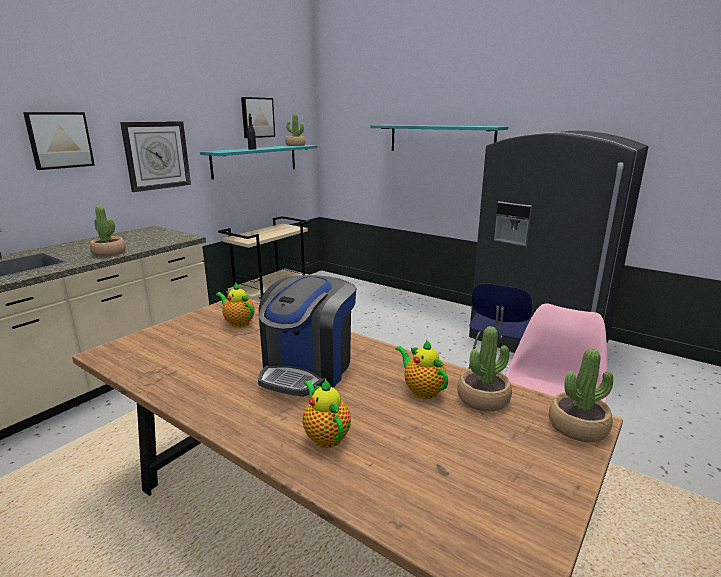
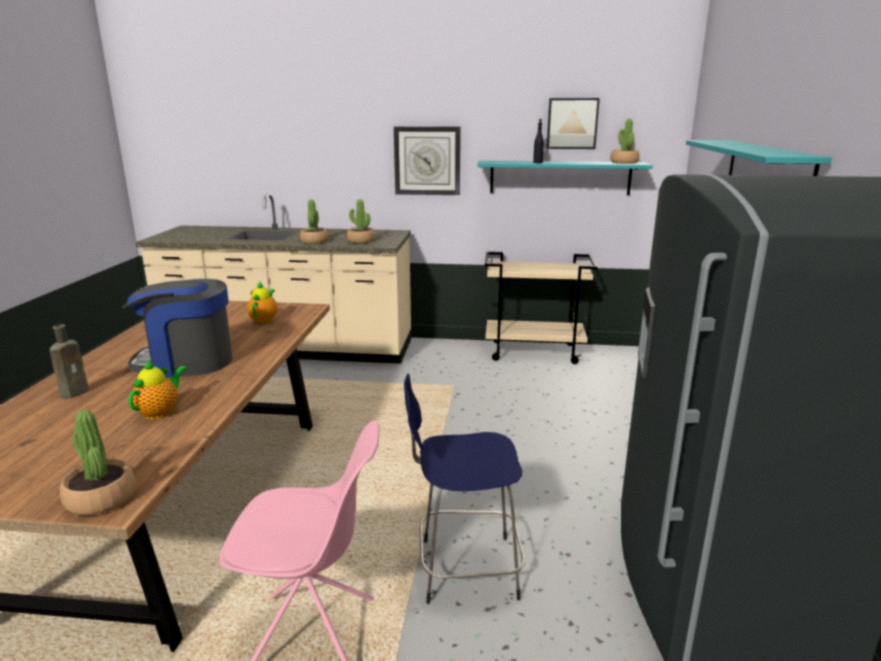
camera: 60 degrees right, 0 degrees up
(59, 140) = (339, 141): picture -> none
(325, 436) = (77, 392): teapot -> brown bottle
(483, 399) = (150, 442): potted plant -> potted plant (360, 241)

